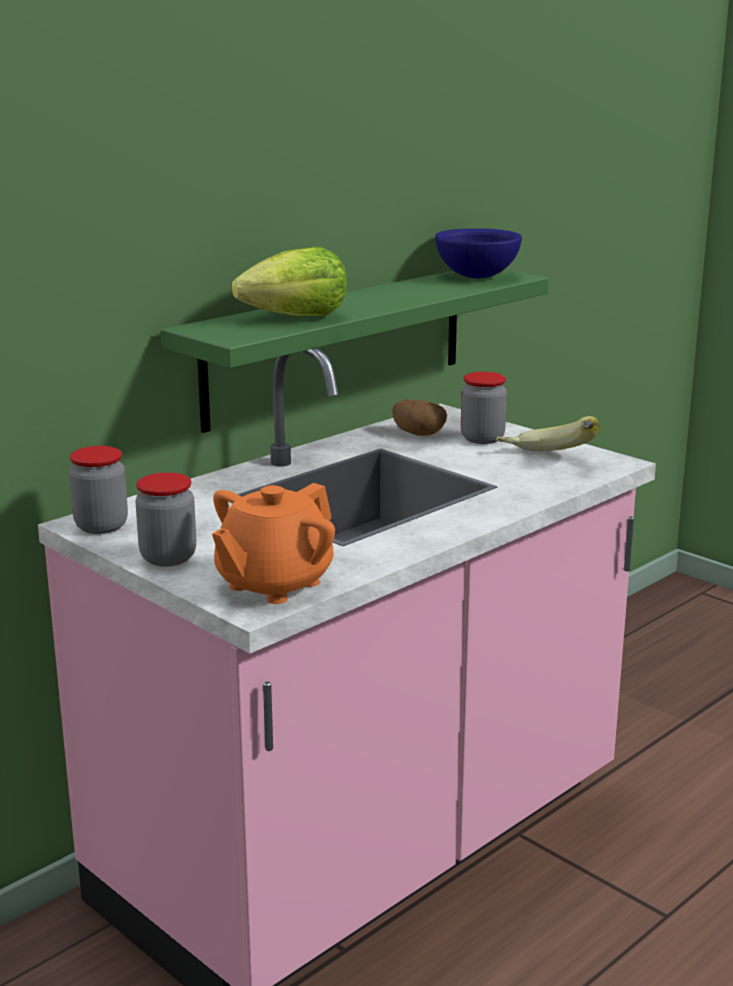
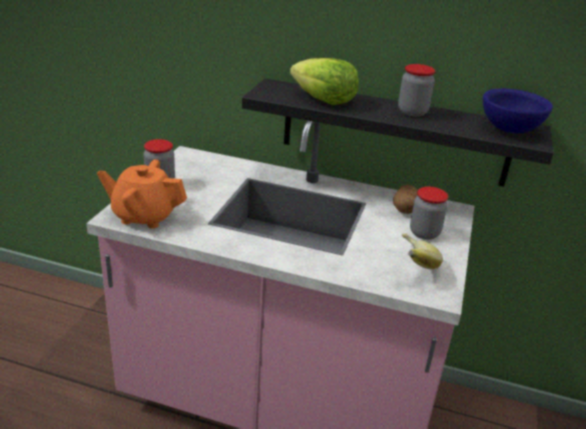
camera: 60 degrees right, 10 degrees up
(101, 526) = (186, 159): jar -> jar (412, 112)
(337, 344) = (394, 133): green shelf -> black shelf

